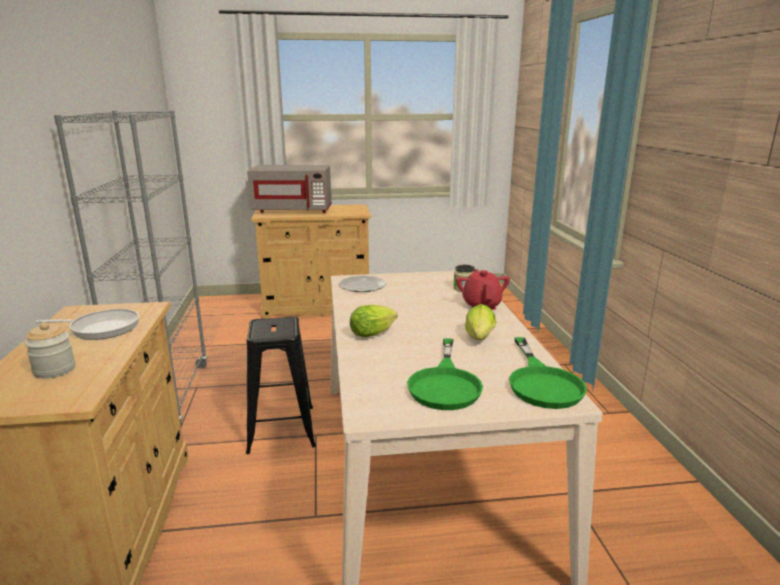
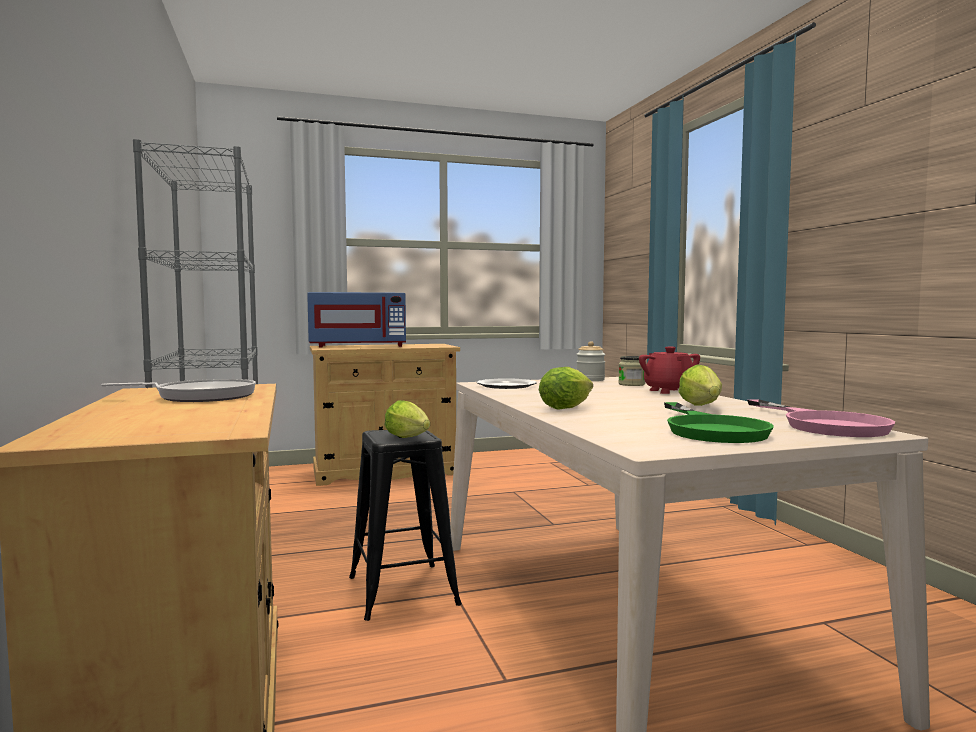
camera: 10 degrees left, 15 degrees down
(54, 370) = (165, 417): jar -> jar (590, 380)
(276, 333) = (409, 438): none -> lettuce
(293, 210) = (359, 346): grey microwave -> blue microwave
(542, 382) = (824, 425): green frying pan -> pink frying pan

